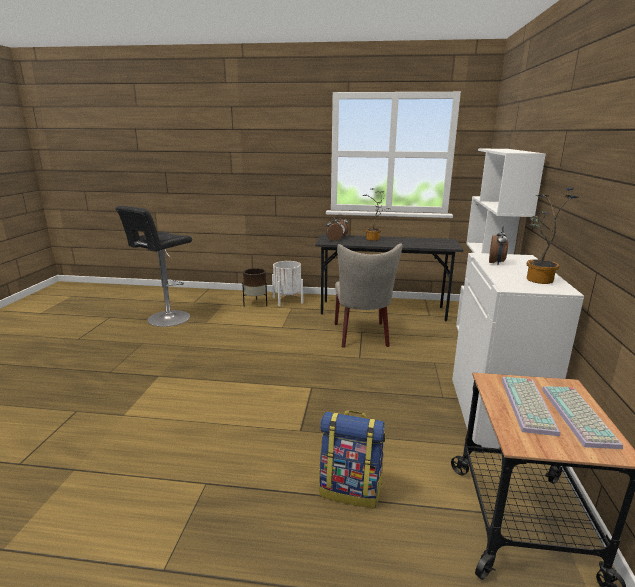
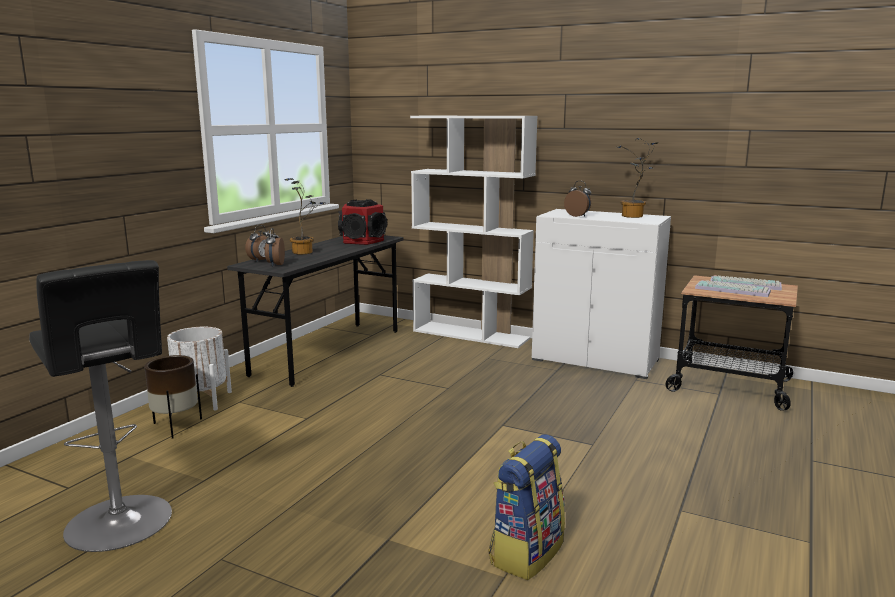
camera: 70 degrees left, 5 degrees down
(351, 489) = (692, 435): backpack -> backpack (526, 552)
(362, 336) = (393, 376): beige chair -> none
(428, 243) = (362, 241): none -> speaker

